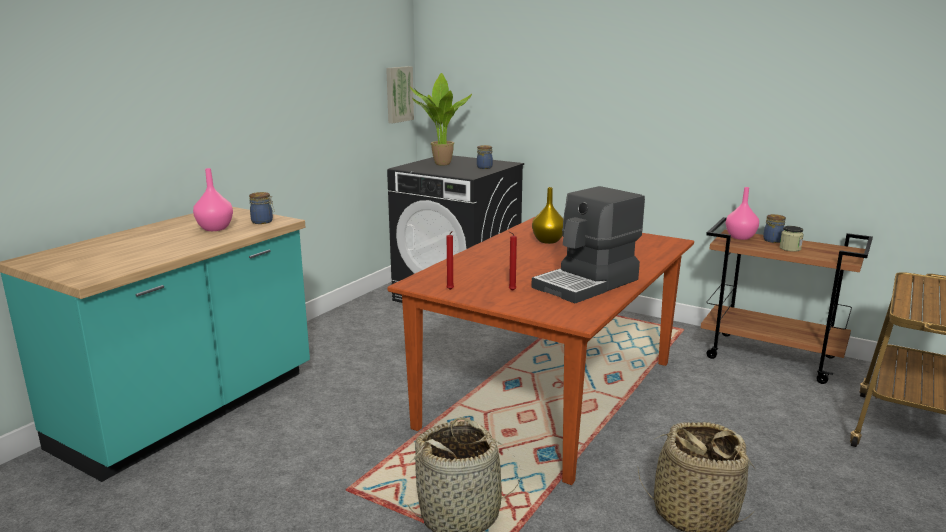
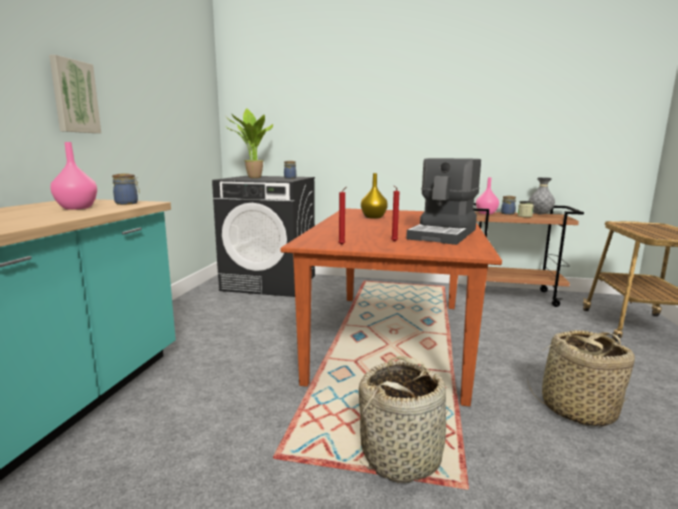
camera: 20 degrees left, 5 degrees down
(398, 94) = (209, 127): picture -> picture (74, 96)
(823, 246) = (540, 214): none -> grey vase

